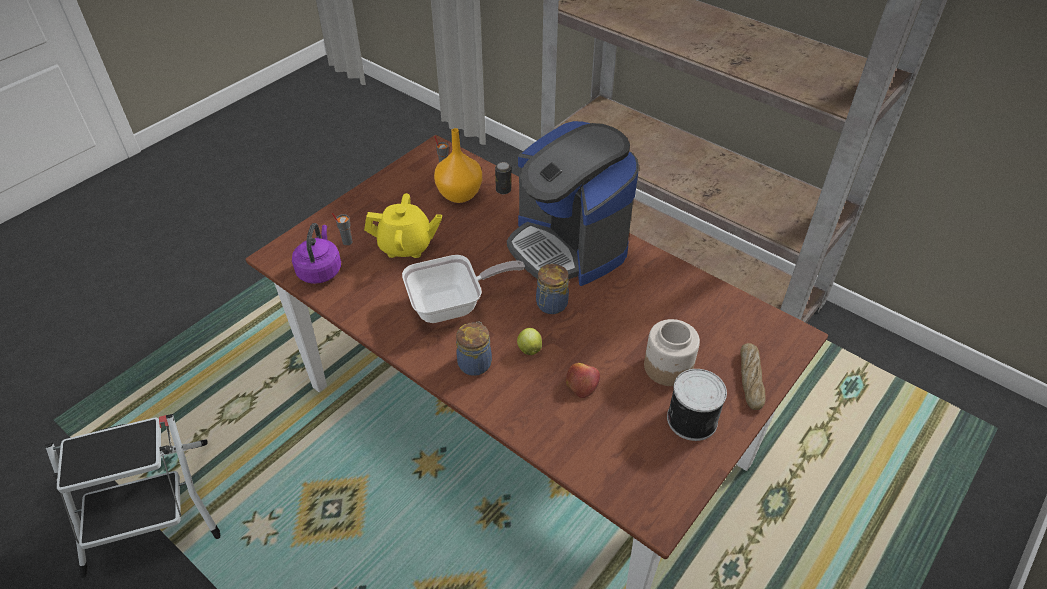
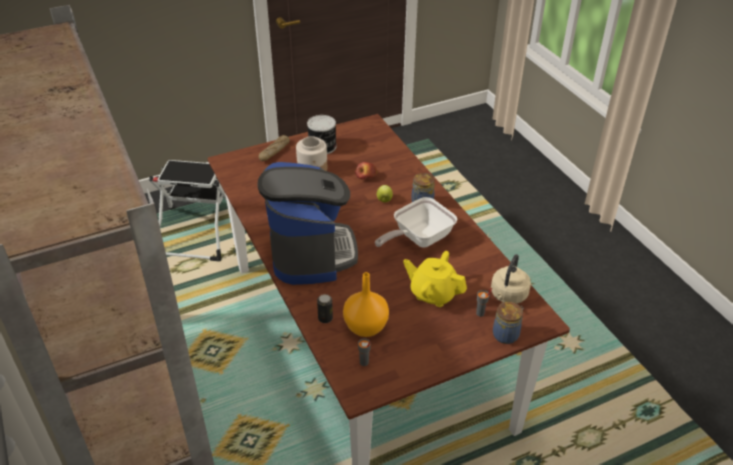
camera: 155 degrees left, 5 degrees down
(152, 506) = (651, 384): step ladder -> step ladder (197, 232)
(320, 270) = (508, 296): purple kettle -> beige kettle
(453, 305) = (418, 239): frying pan -> frying pan turned 45 degrees counterclockwise
(551, 305) = (353, 219): jar -> jar (506, 334)

